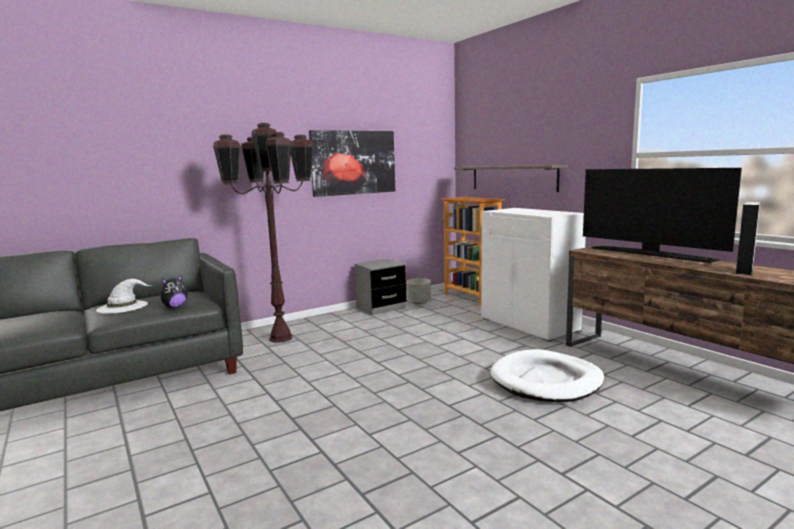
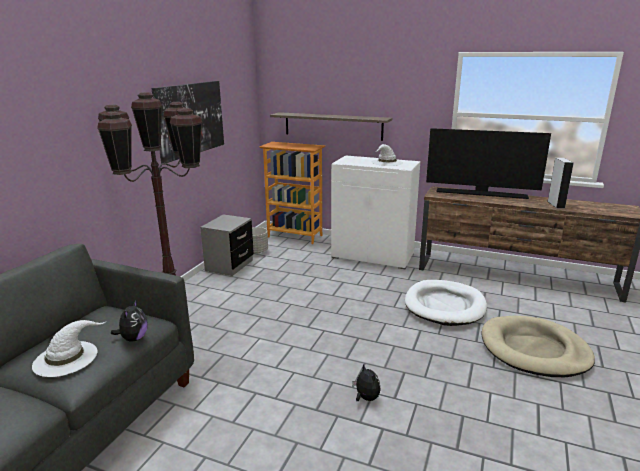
camera: 35 degrees left, 10 degrees up
(344, 425) = (366, 398): none -> plush toy
(542, 212) = (387, 162): none -> white hat
(601, 449) = (534, 350): none -> beige dog bed

